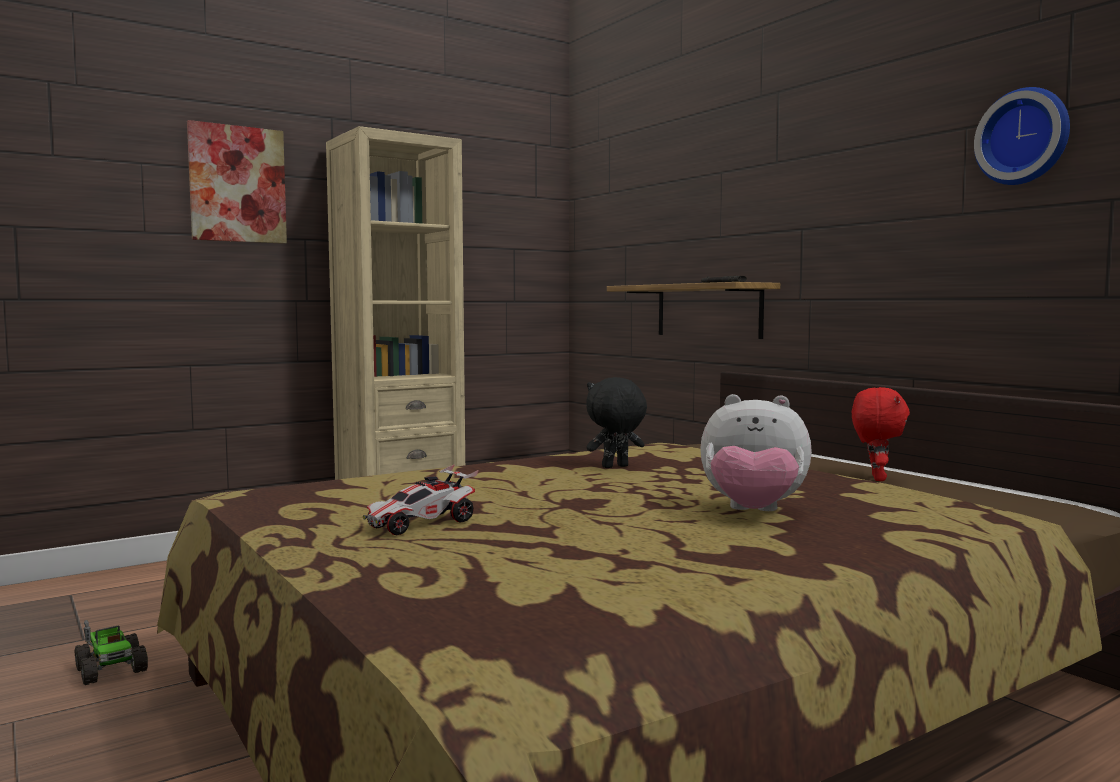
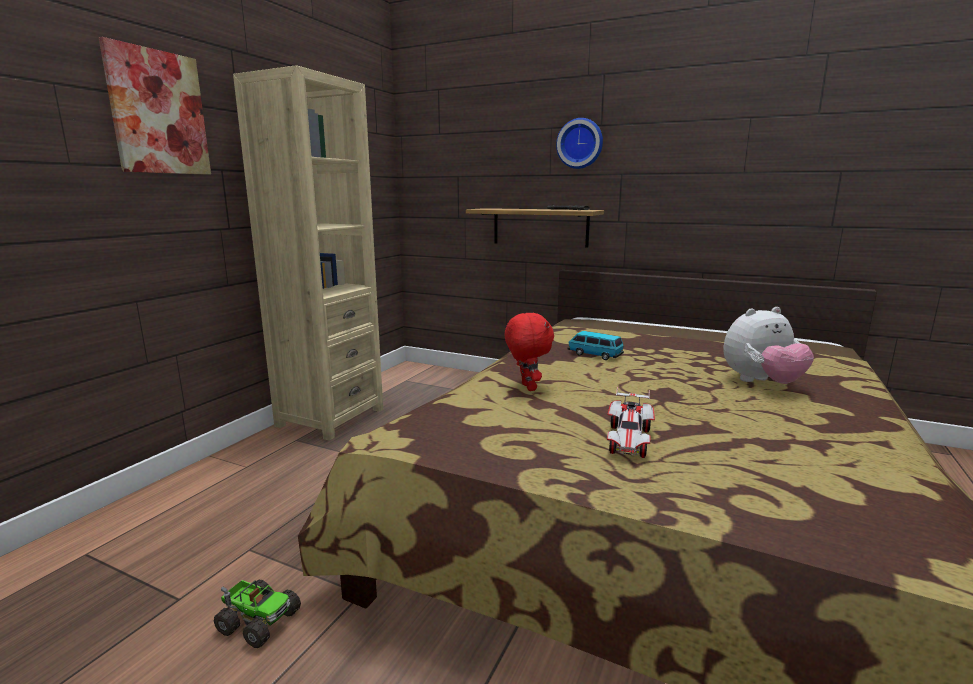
camera: 30 degrees left, 10 degrees up
(615, 467) = (594, 355): black plush toy -> toy car
(876, 478) = (721, 339): red plush toy -> red plush toy (527, 387)
(1024, 137) = (792, 128): wall clock -> wall clock (580, 143)

